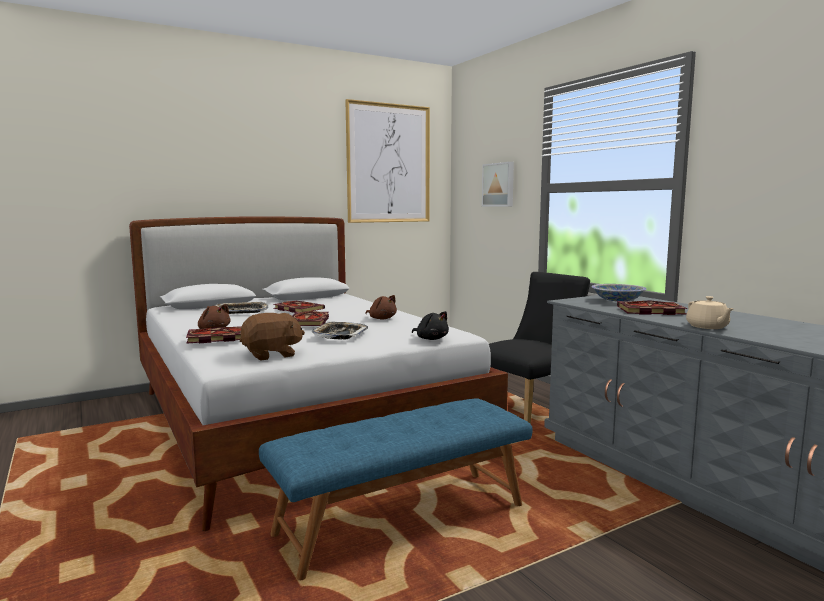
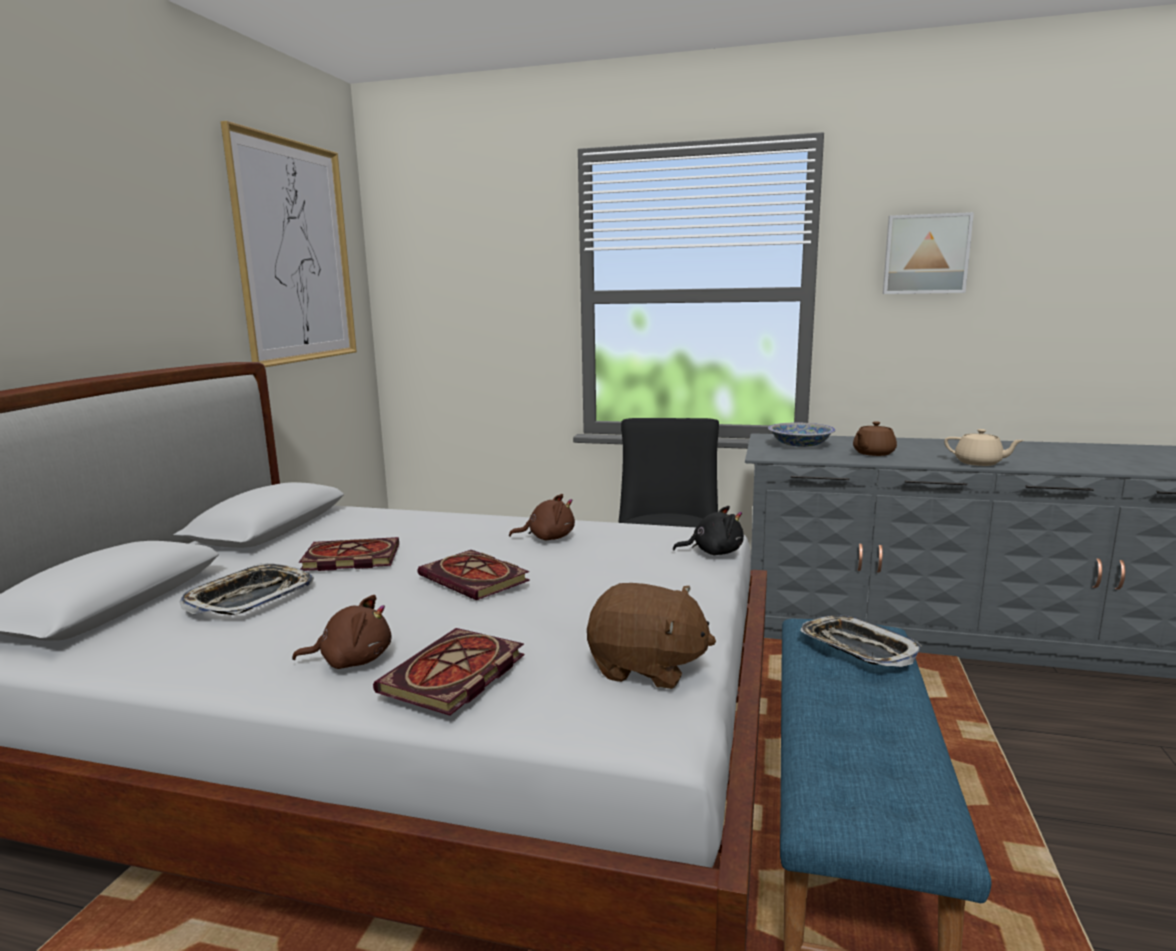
camera: 45 degrees left, 5 degrees up
(272, 355) = (647, 668): brown plush toy -> brown plush toy turned 90 degrees clockwise
(340, 335) = (599, 588): tray -> tray (857, 648)
(499, 184) = (490, 290): picture -> picture (925, 254)
(649, 311) = (873, 453): book -> brown teapot

